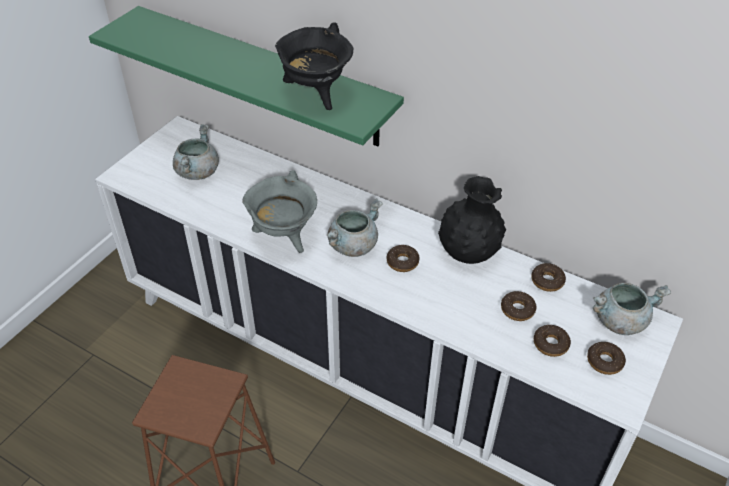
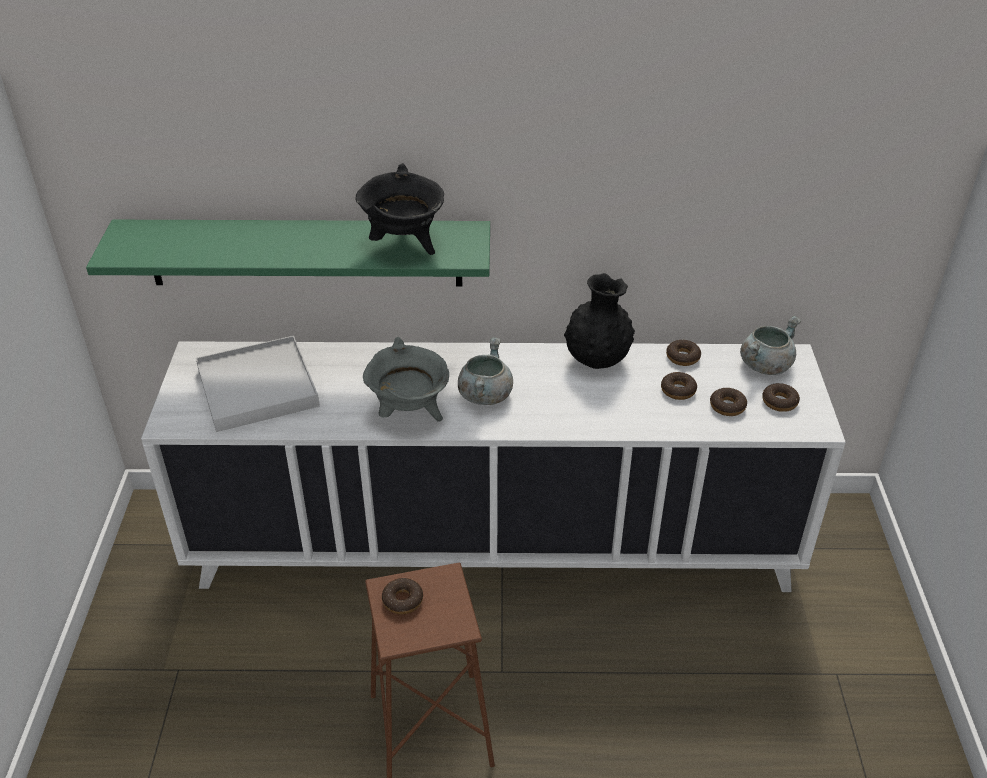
camera: 30 degrees left, 5 degrees down
(197, 171) = (257, 387): grey cooking pot -> white tray
(402, 262) = (544, 391): donut -> donut (402, 600)

